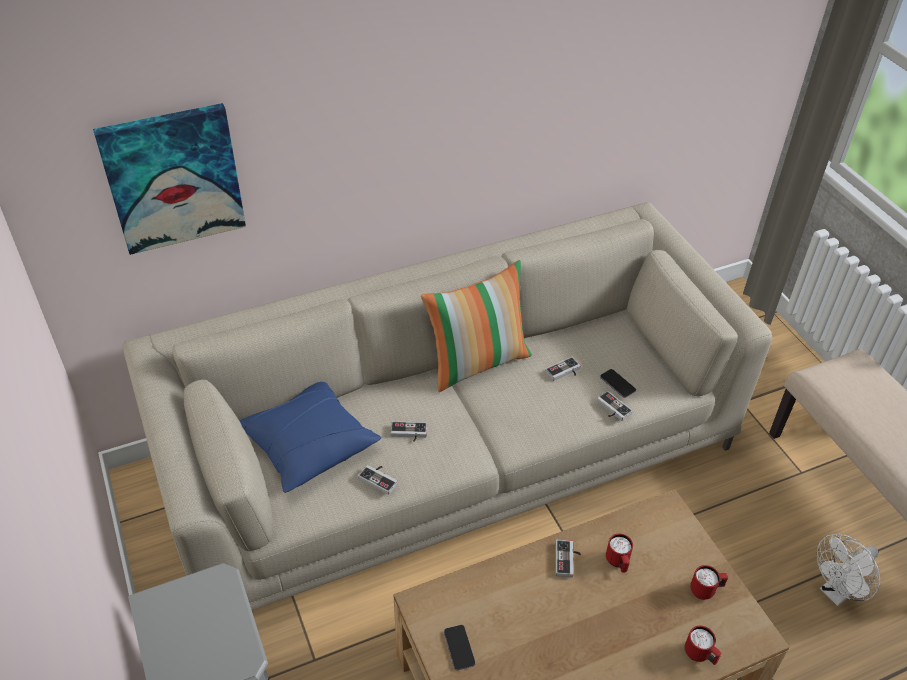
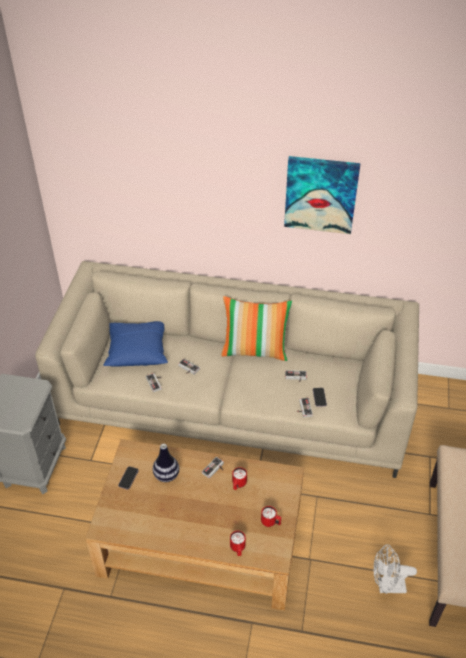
camera: 35 degrees right, 0 degrees up
(173, 178) = (118, 186): picture -> picture (321, 194)
(510, 609) = (166, 475): none -> vase

